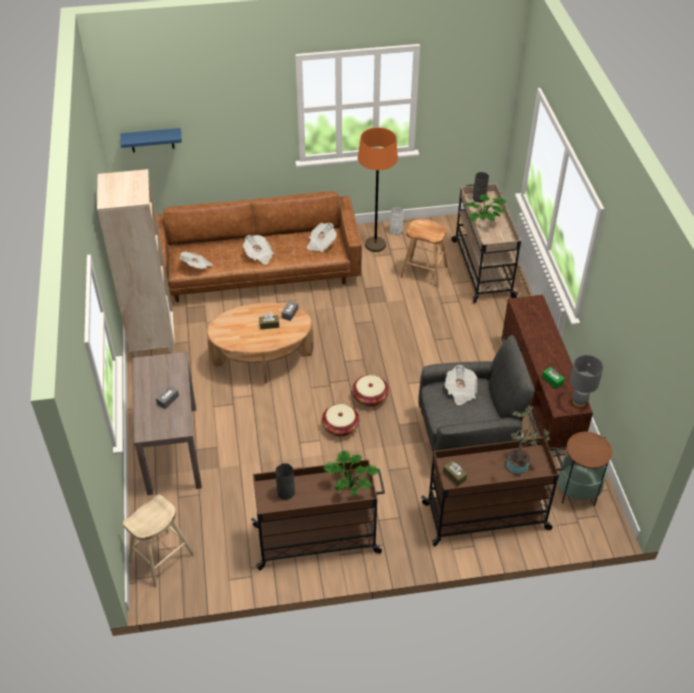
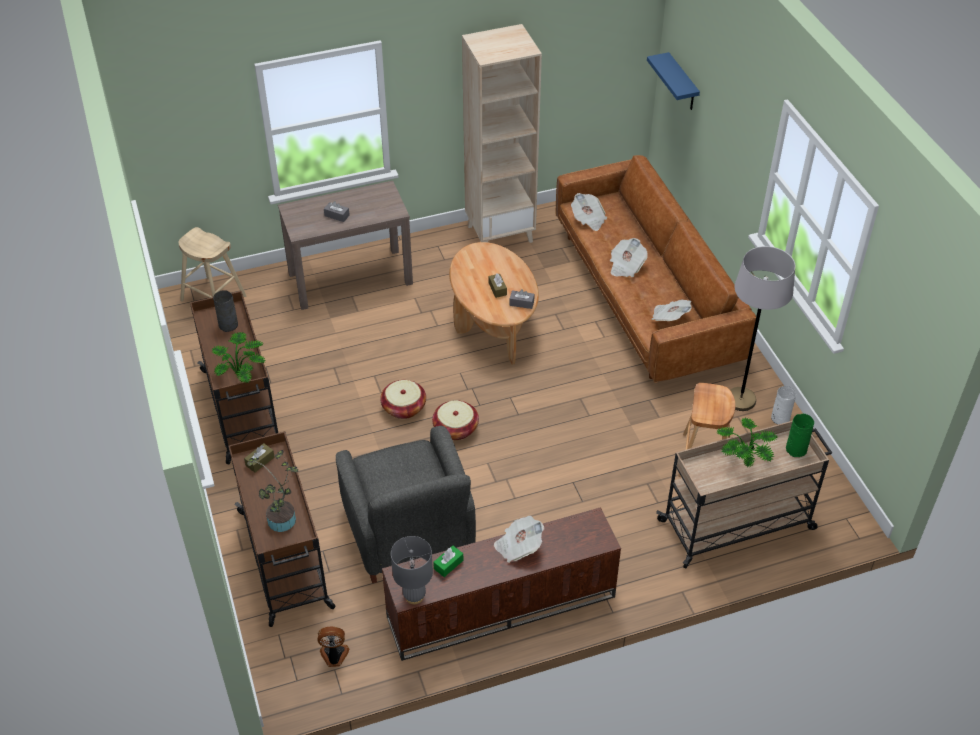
camera: 80 degrees right, 0 degrees up
(375, 245) = (740, 400): orange floor lamp -> grey floor lamp
(460, 392) = (417, 472): newspaper -> newspaper (518, 546)
(479, 198) = (797, 449): grey vase -> green vase
(577, 491) = (334, 656): side table -> fan

